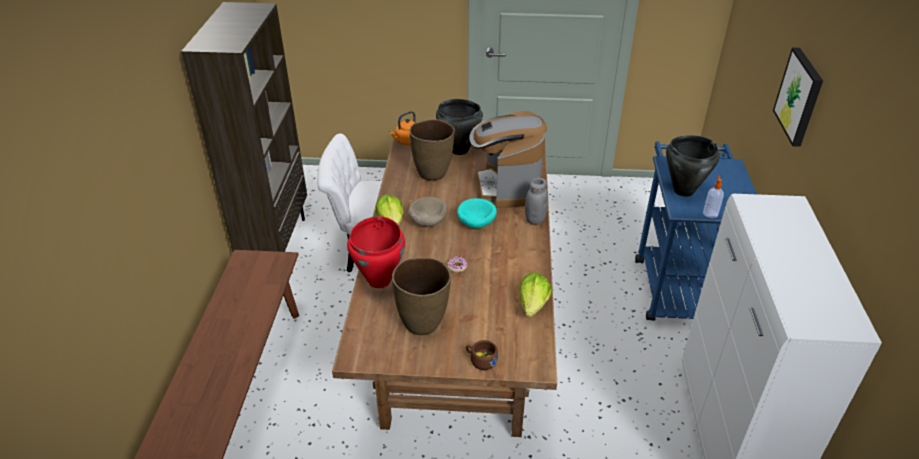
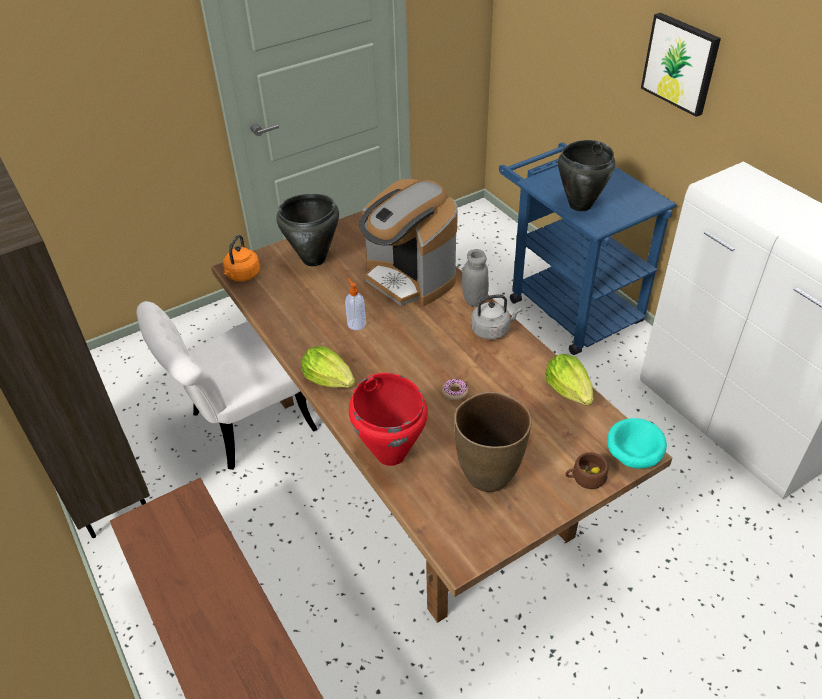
camera: 35 degrees left, 5 degrees up
(427, 221) = (369, 358): beige bowl -> none
(432, 173) = (313, 299): brown vase -> none
(475, 223) = (420, 333): turquoise bowl -> turquoise bowl (632, 456)
(525, 243) = (492, 330): none -> grey kettle
(710, 213) = (624, 217): soap dispenser -> soap dispenser (356, 324)

